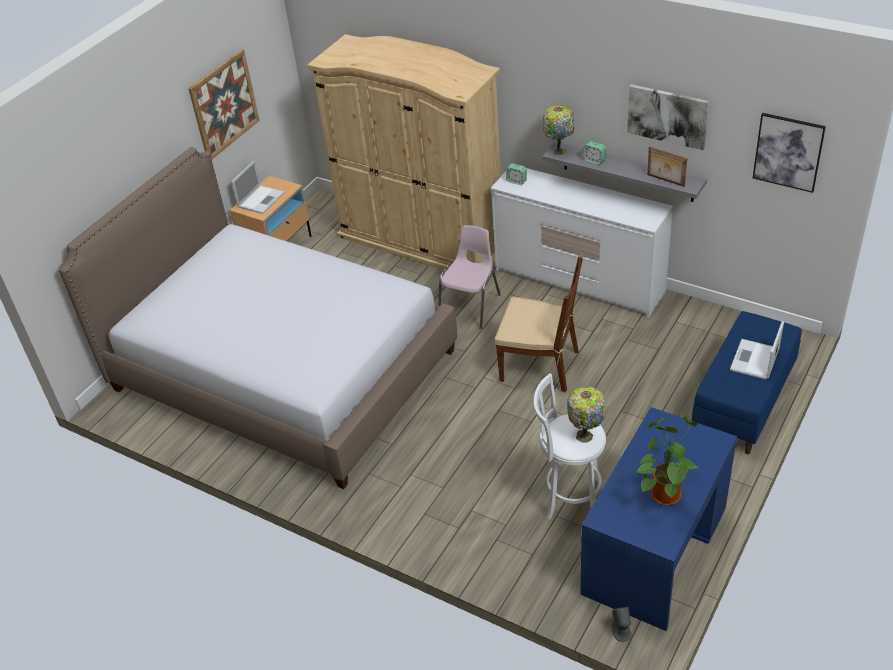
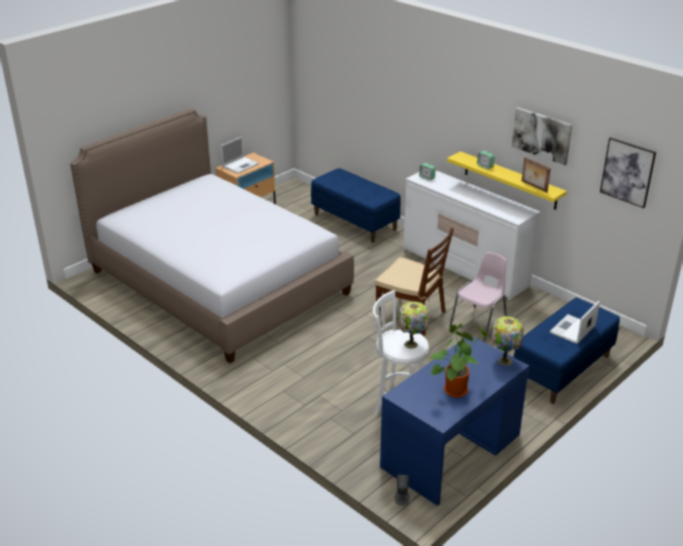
camera: 10 degrees right, 10 degrees down
(224, 104) = (226, 87): picture -> none
(422, 241) = (355, 222): beige wardrobe -> blue bench
(471, 306) = (374, 268): pink chair -> pink chair (479, 323)
(558, 150) = (460, 156): table lamp -> table lamp (504, 360)
(628, 172) = (510, 180): grey shelf -> yellow shelf

